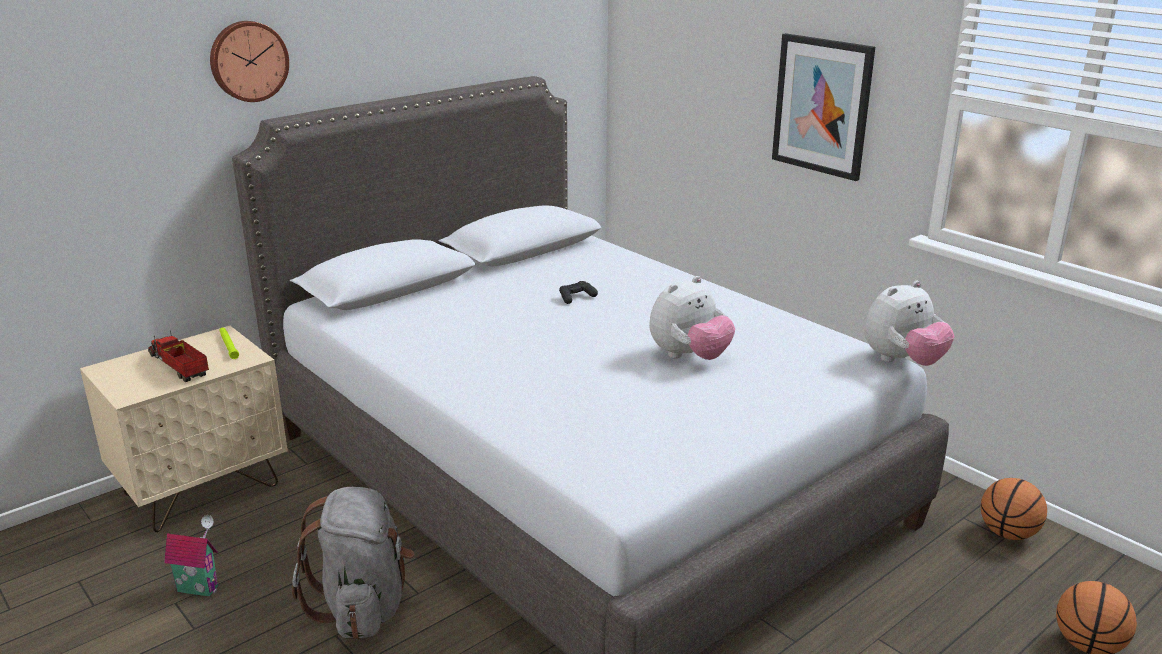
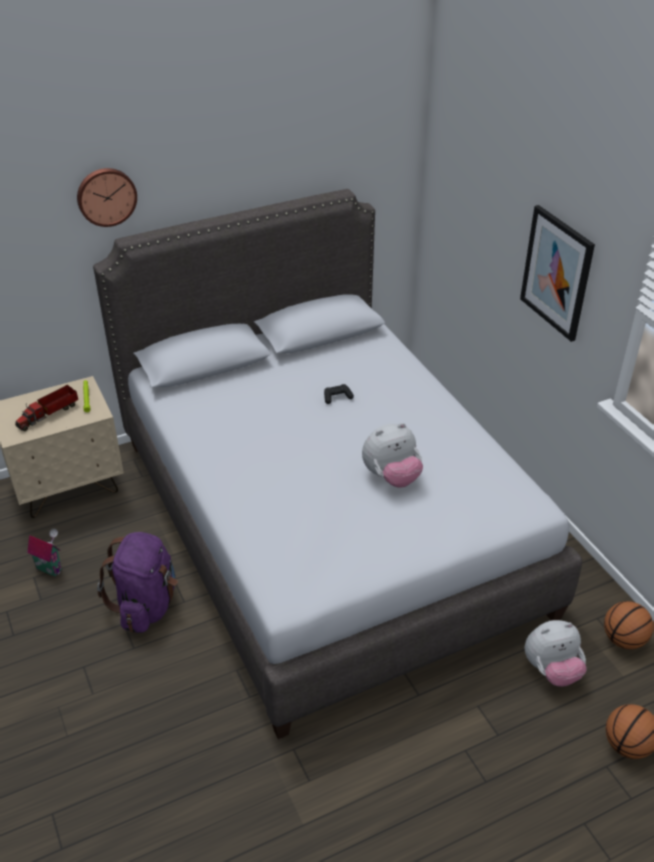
camera: 15 degrees right, 15 degrees up
(178, 367) = (49, 414): toy truck -> toy truck turned 105 degrees counterclockwise
(363, 606) = (146, 605): grey backpack -> purple backpack
(902, 361) = (550, 511): plush toy -> plush toy (551, 670)

